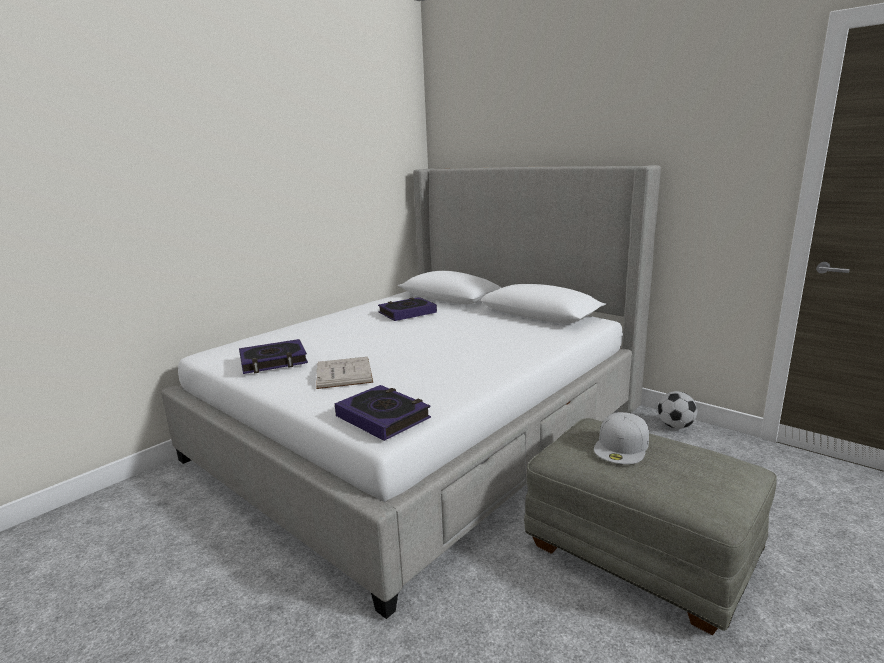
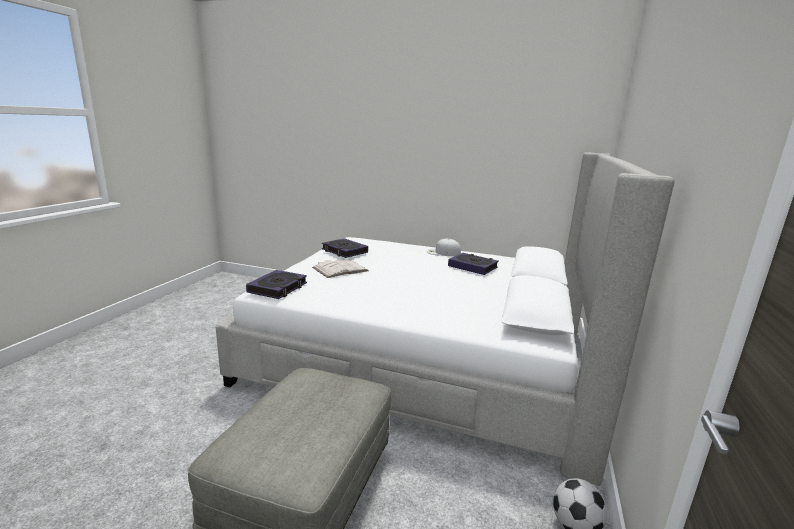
camera: 65 degrees right, 0 degrees up
(622, 446) = (317, 398): white cap -> white cap (443, 252)

